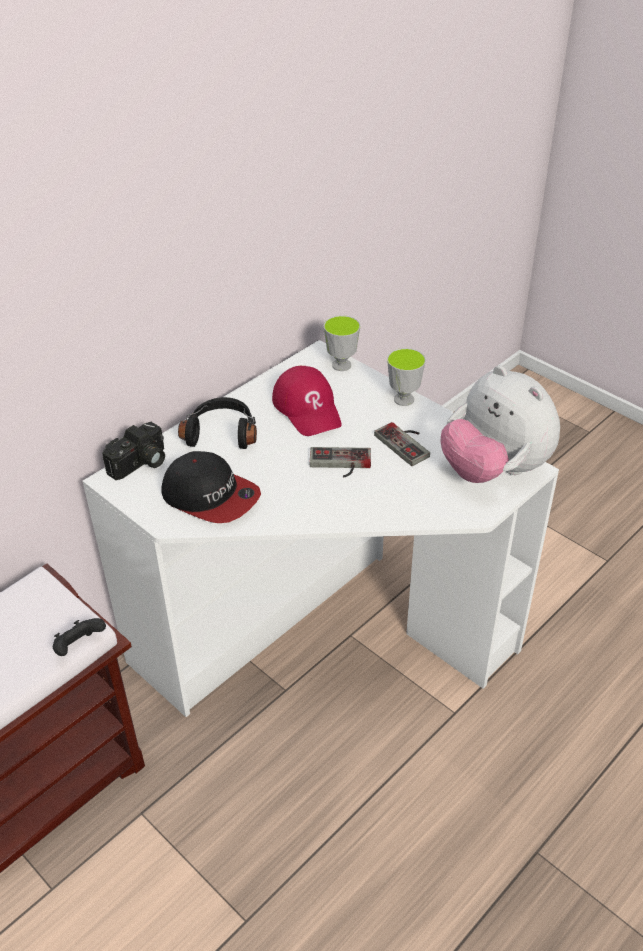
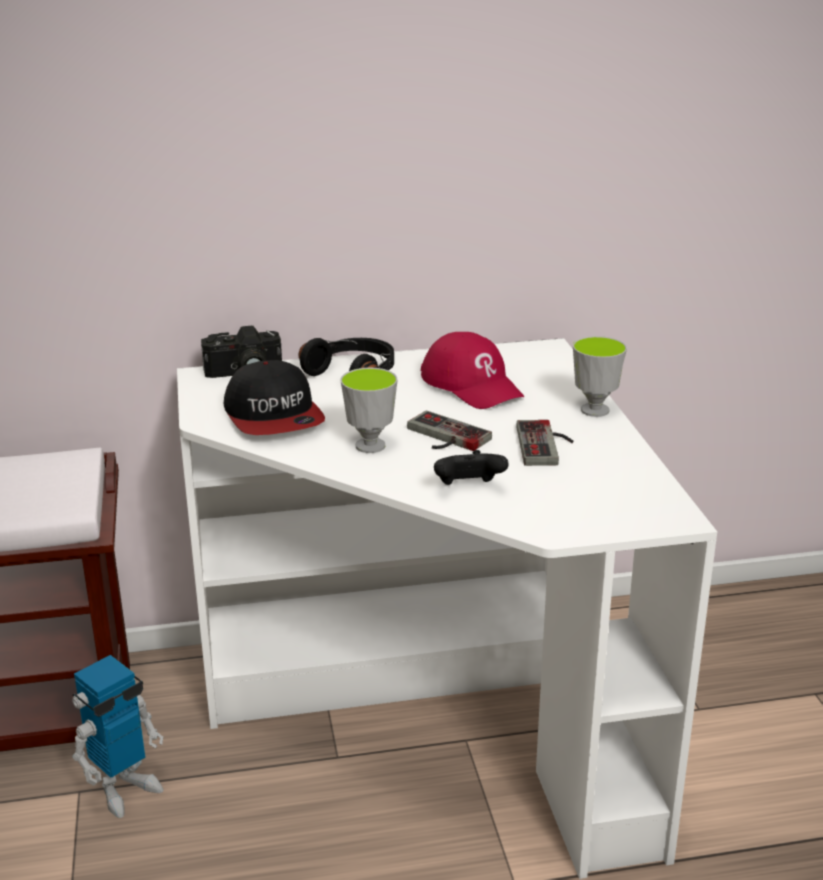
camera: 35 degrees right, 15 degrees down
(79, 647) = (50, 515): black game controller -> black game controller (468, 488)
(171, 792) = (125, 789): none -> toy robot
(308, 408) = (472, 384): red cap -> red cap turned 45 degrees counterclockwise
(341, 365) = (560, 363): cup -> cup (370, 446)
(494, 470) = (624, 502): plush toy -> none

